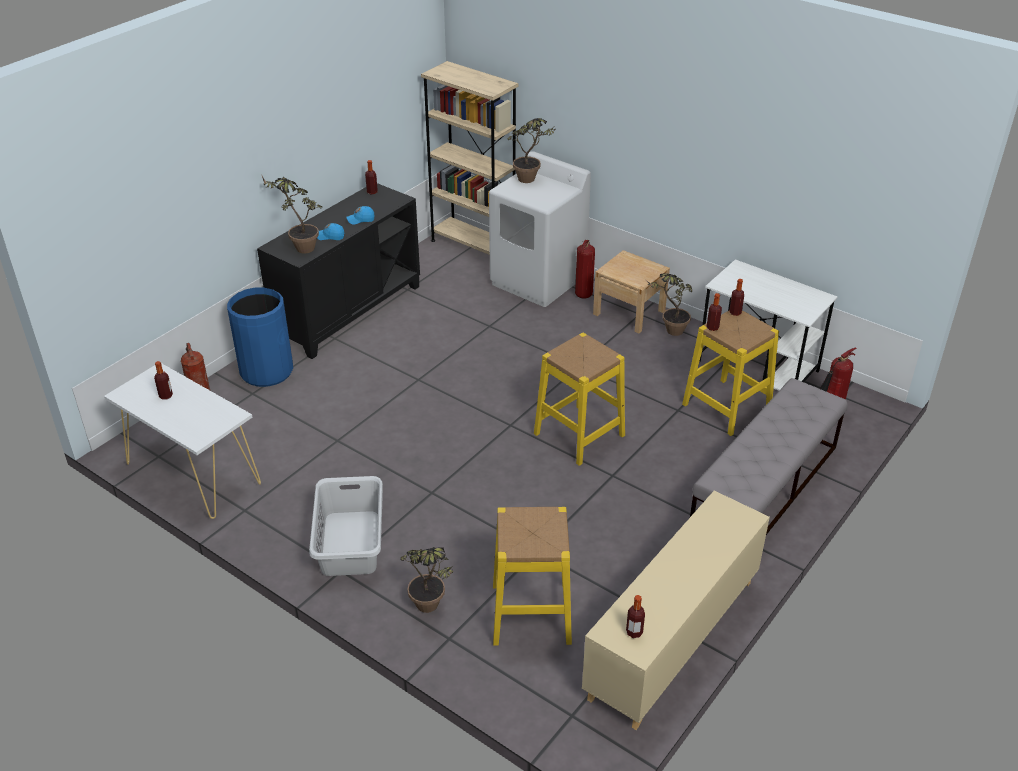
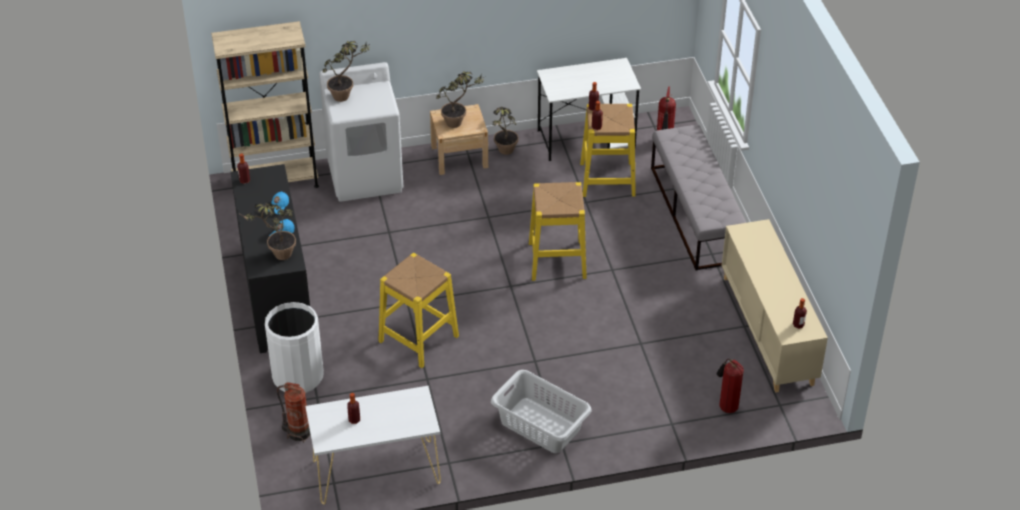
camera: 50 degrees left, 5 degrees up
(266, 371) = (298, 376): blue trash can -> white trash can
(431, 609) = (640, 419): potted plant -> potted plant (459, 123)
(531, 613) = (688, 376): yellow stool -> yellow stool (418, 338)
(584, 294) = (411, 164): fire extinguisher -> fire extinguisher (726, 406)

